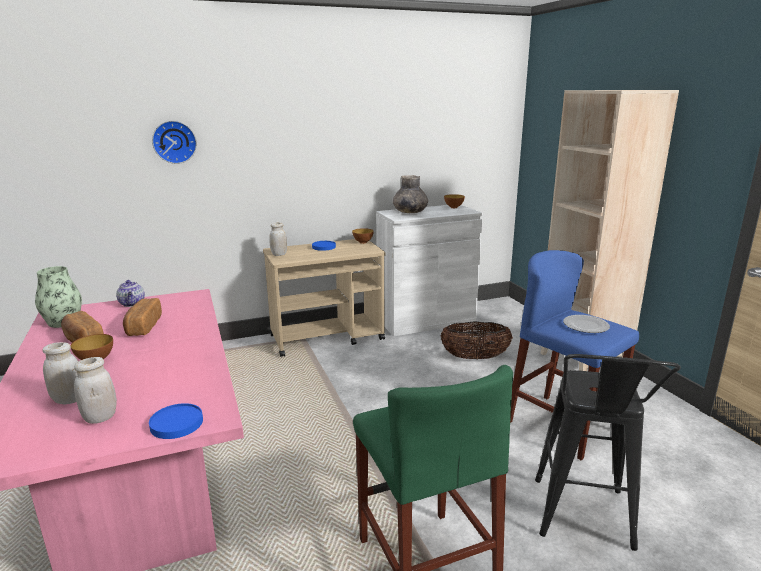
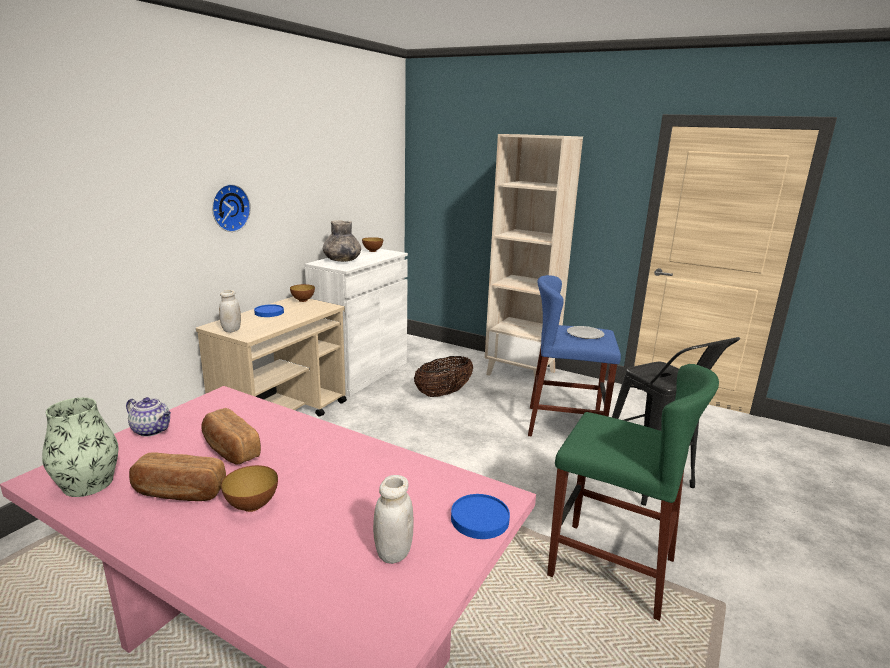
camera: 40 degrees left, 0 degrees up
(68, 400) = (314, 556): white jar -> none
(174, 142) = (71, 194): wall clock -> wall clock (229, 208)

